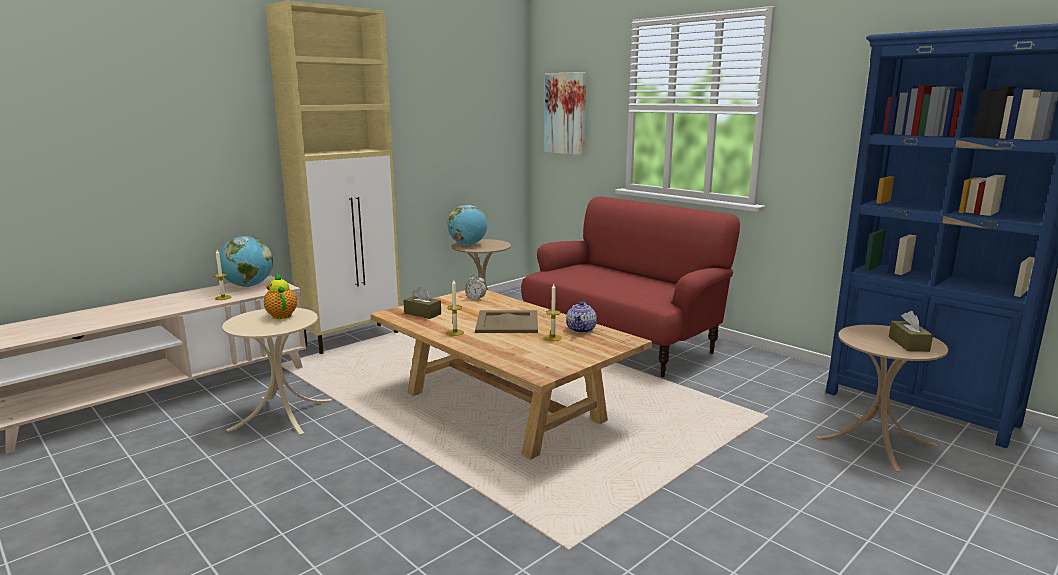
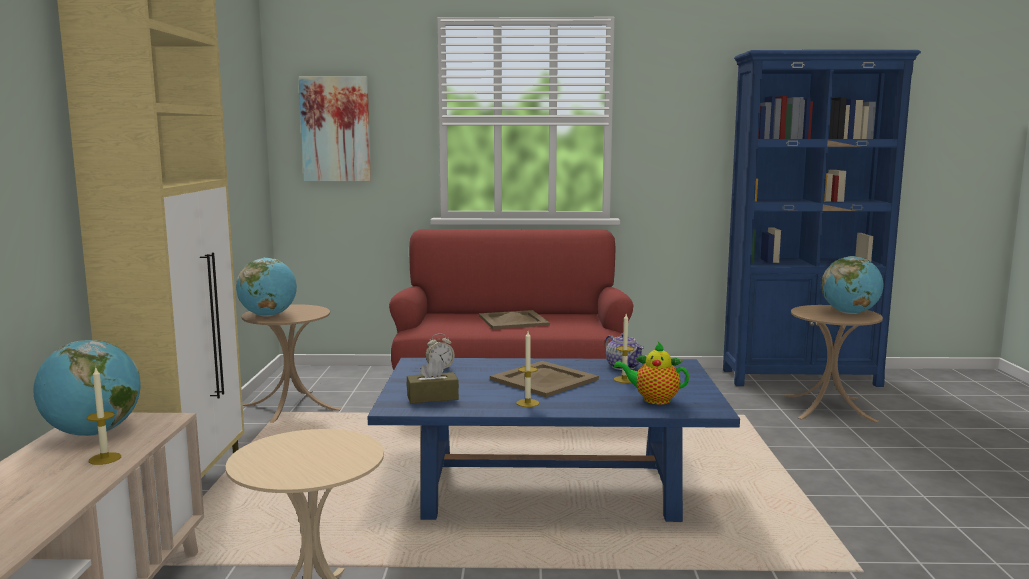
camera: 45 degrees left, 5 degrees down
(281, 315) = (299, 446): teapot -> teapot (653, 400)
(503, 407) = (549, 490): beige coffee table -> blue coffee table
(620, 280) = (513, 320): none -> beige tray
(908, 344) = (850, 313): brown tissue box -> globe

